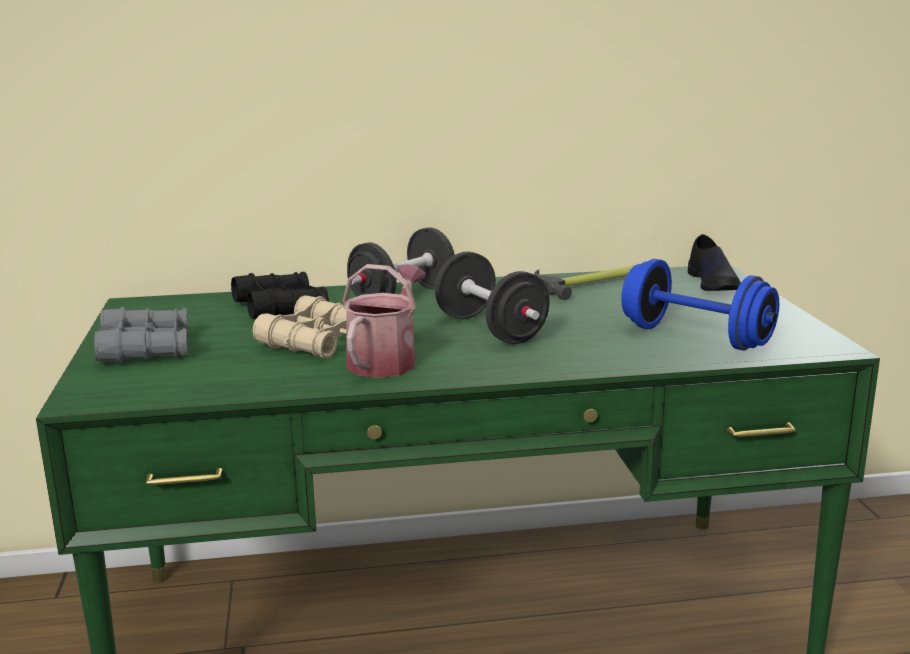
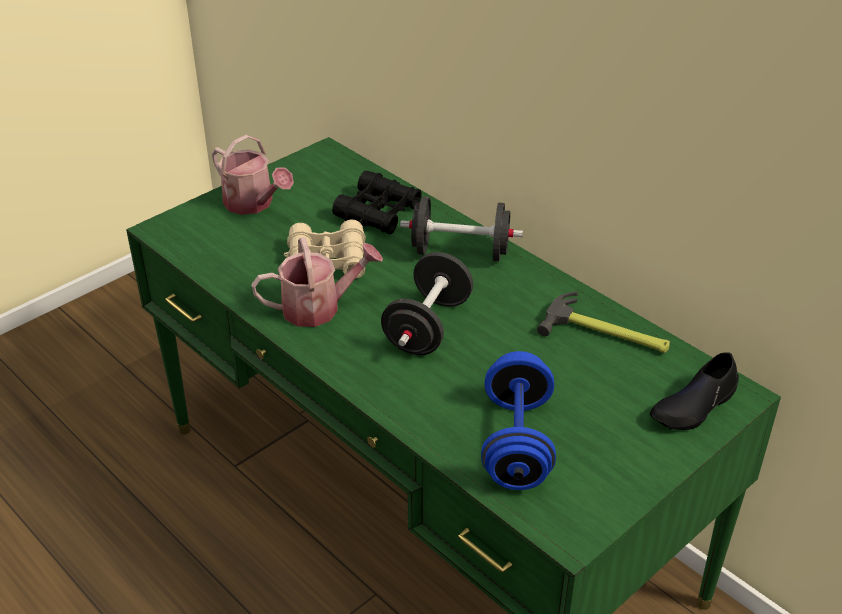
camera: 55 degrees right, 20 degrees up
(146, 348) = (253, 204): grey binoculars -> watering can

